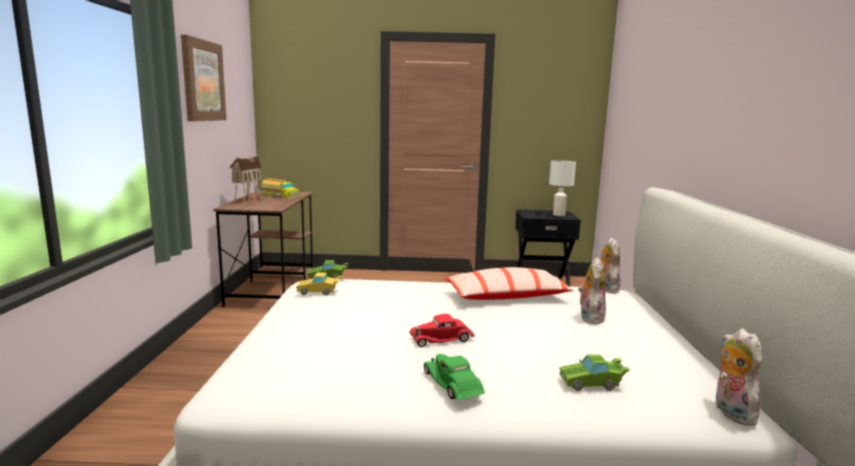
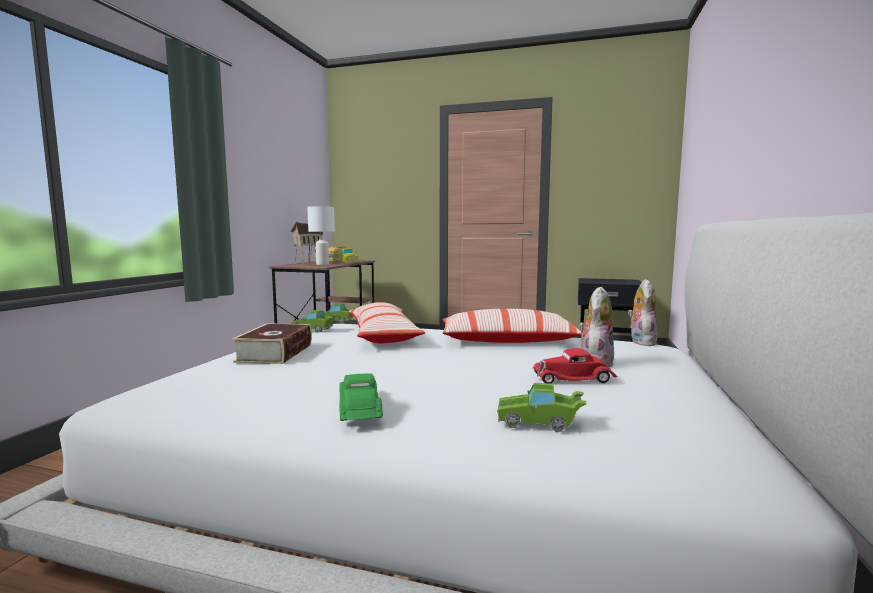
camera: 15 degrees right, 5 degrees down
(202, 81) = (264, 150): picture -> none
(314, 327) = (275, 353): none -> book
(319, 292) = (315, 330): yellow toy car -> green toy car
(392, 296) = (383, 335): none -> pillow
(442, 339) = (394, 369): red toy car -> red toy car (574, 378)
(558, 215) = (622, 281): white table lamp -> white table lamp (322, 264)
(730, 412) = (738, 476): plush toy -> none

